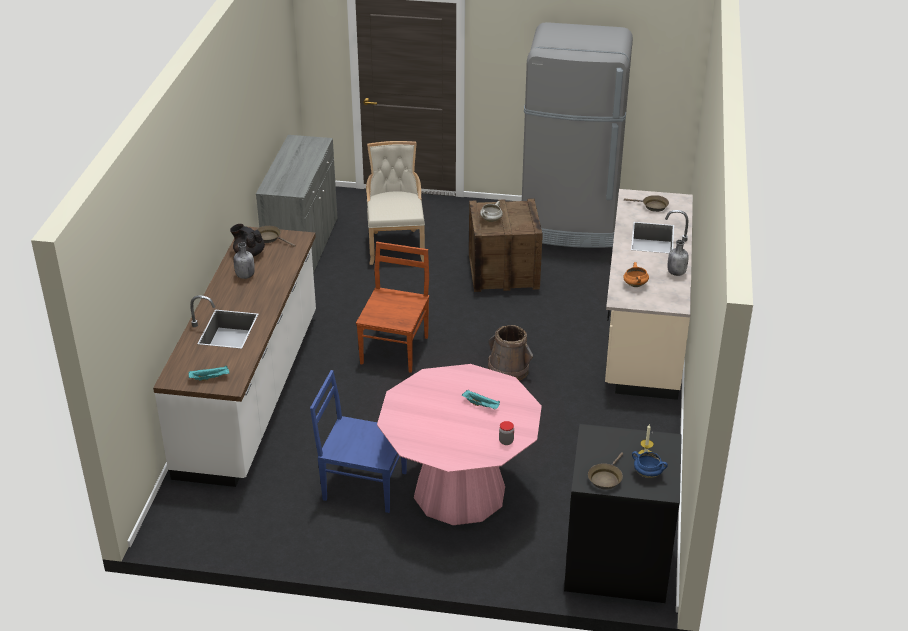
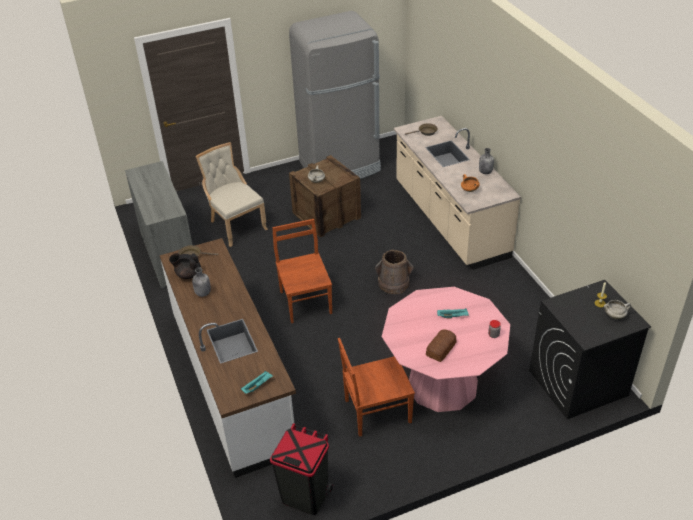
camera: 30 degrees left, 5 degrees up
(218, 527) = (305, 496): none -> black trash can
(362, 485) = (376, 411): blue chair -> brown chair
(435, 430) = (441, 349): none -> bread
(605, 478) = (594, 331): brown frying pan -> none
(648, 473) = (614, 315): blue cooking pot -> white cooking pot

